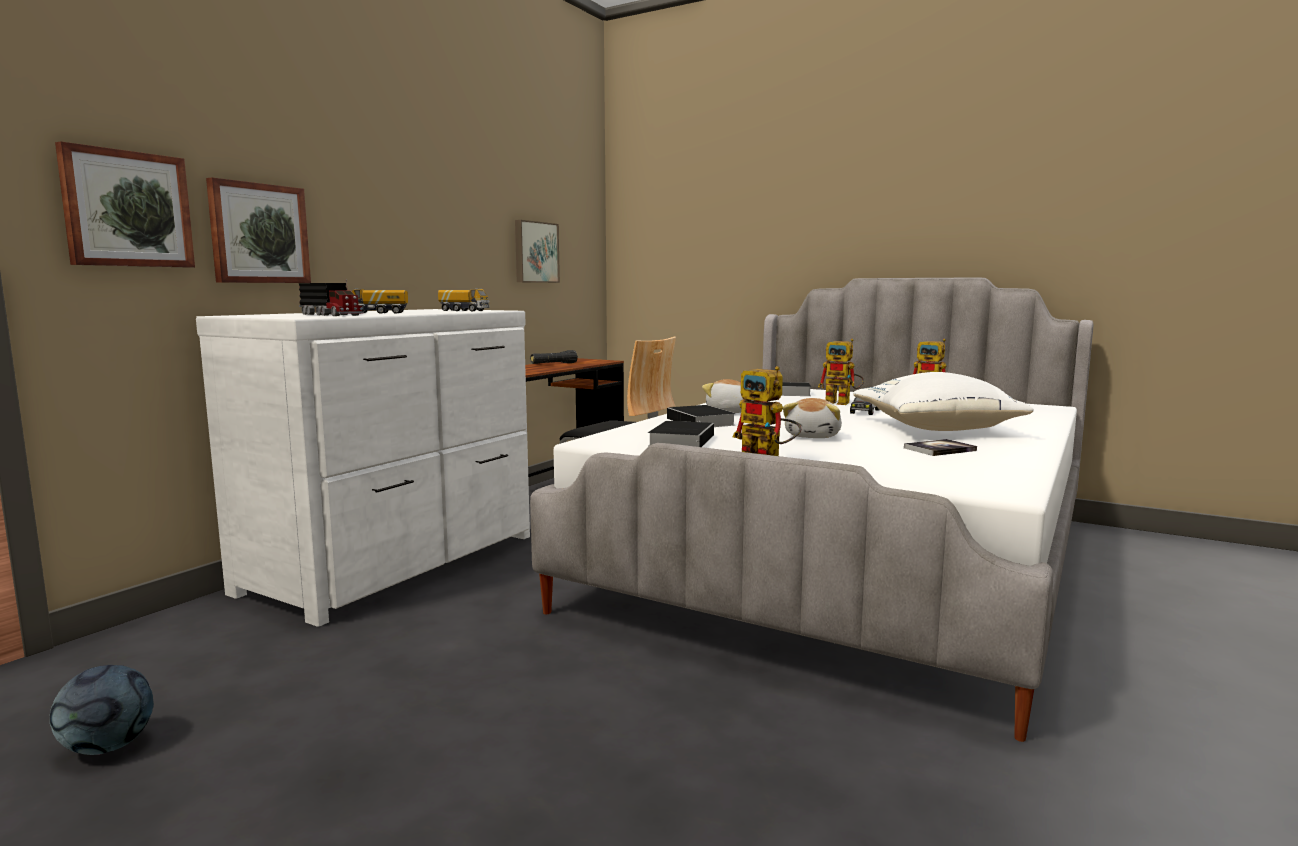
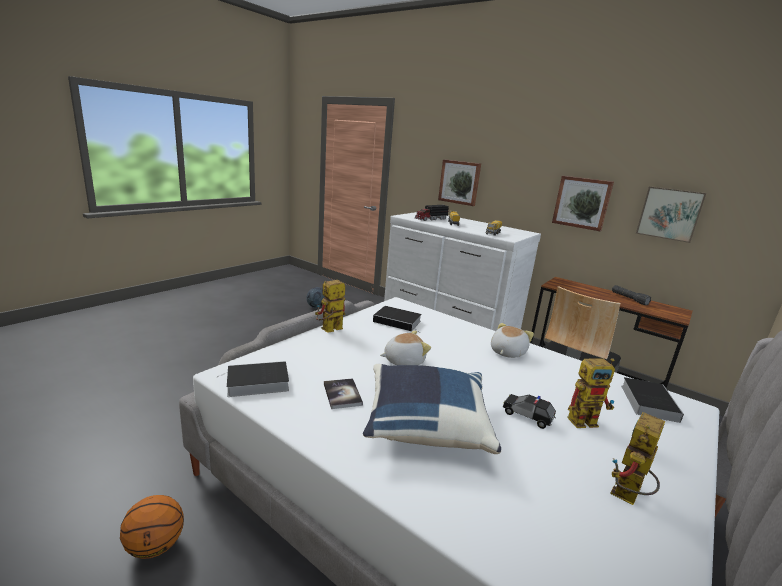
camera: 95 degrees right, 10 degrees up
(127, 209) = (418, 170): picture -> picture (582, 202)
(702, 422) = (459, 336): book -> book (256, 383)
(814, 436) = (403, 360): plush toy -> plush toy turned 135 degrees clockwise
(843, 403) = (586, 420): toy robot -> toy robot turned 135 degrees counterclockwise
(936, 429) = (425, 424): white pillow -> blue pillow
(1164, 727) = (155, 546): none -> basketball

